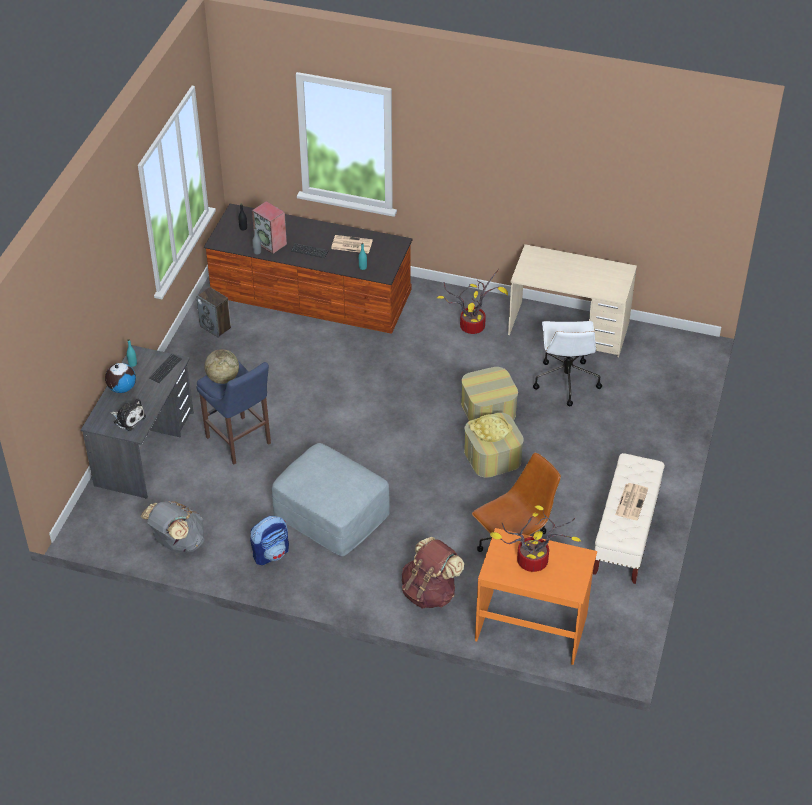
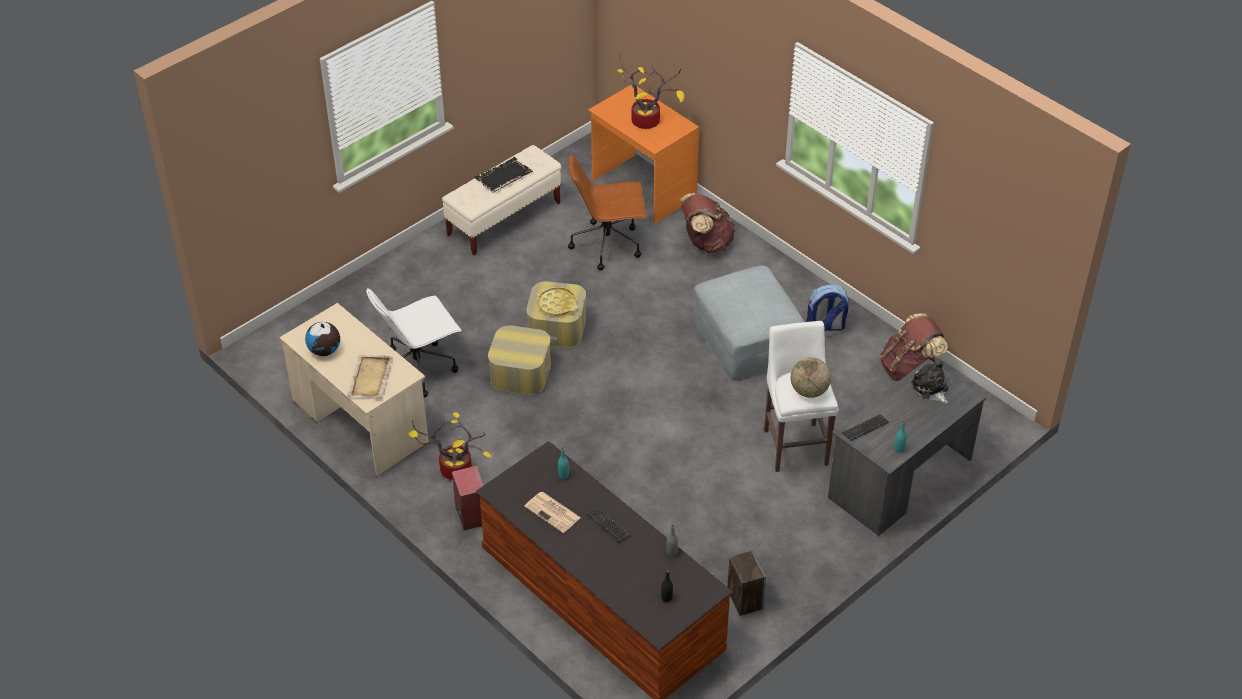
camera: 150 degrees left, 0 degrees up
(122, 388) = (923, 425): globe -> globe (324, 351)
(177, 543) = (909, 371): grey backpack -> brown backpack
(240, 442) = (795, 444): blue stool -> white stool
(271, 243) = (646, 558): speaker -> speaker (471, 514)
(545, 264) = (370, 378): none -> beige tray
(566, 380) = (419, 368): white office chair -> white office chair turned 150 degrees counterclockwise
(631, 501) = (503, 176): newspaper -> black tray

